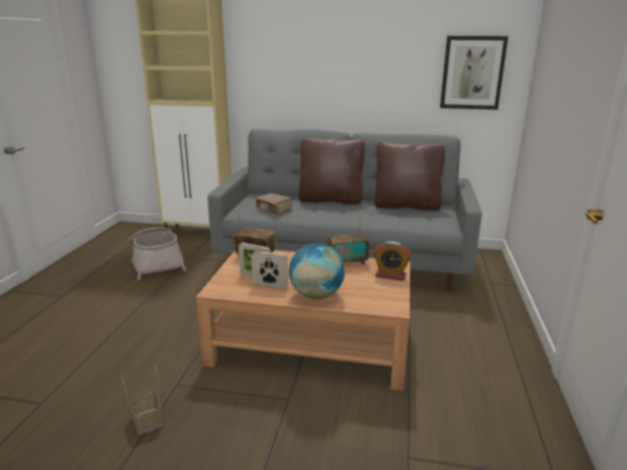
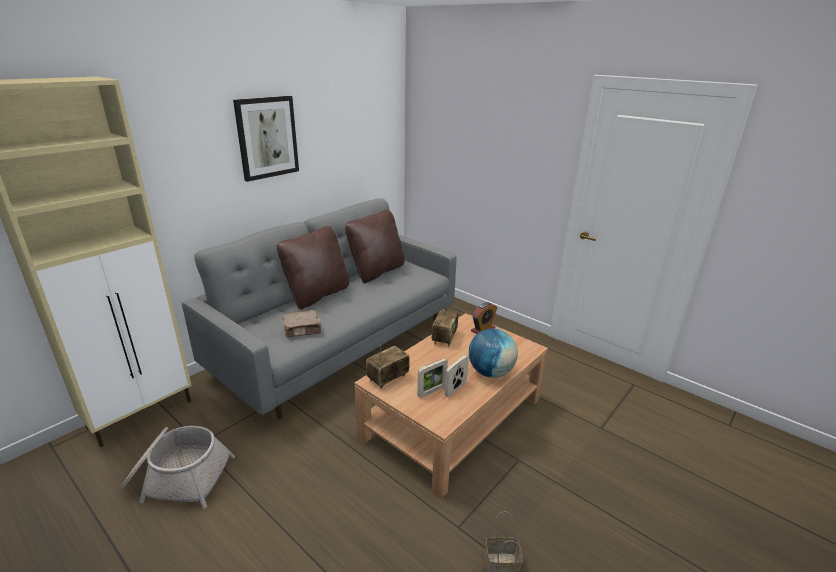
camera: 60 degrees left, 5 degrees up
(472, 73) = (372, 139): picture -> picture (267, 137)

